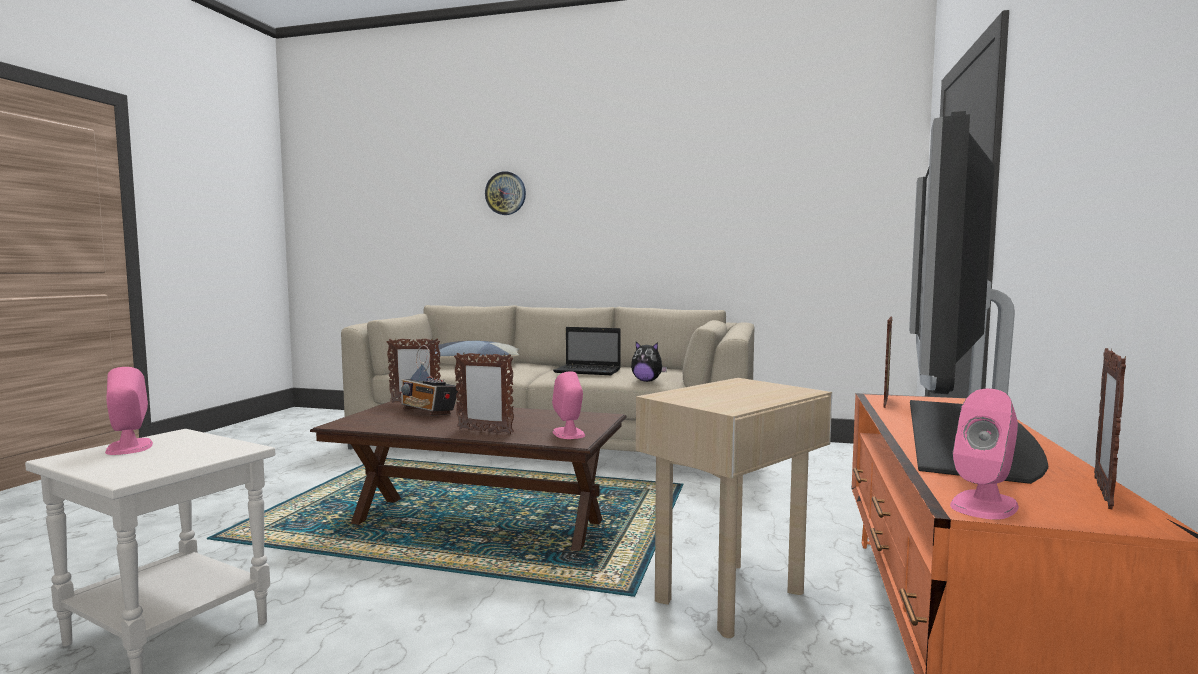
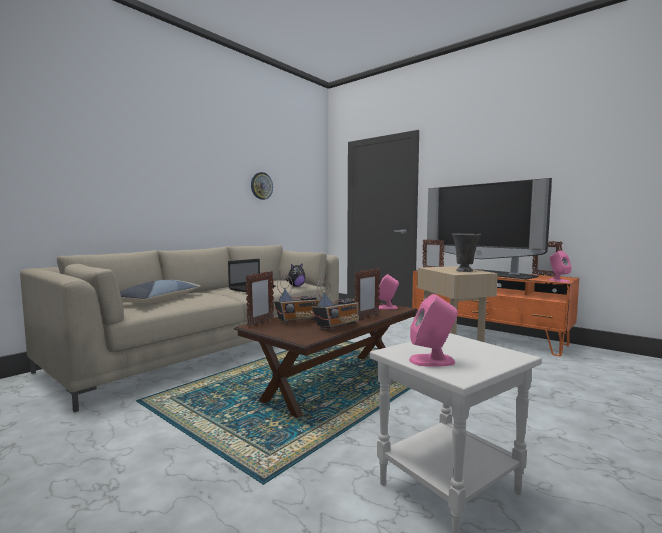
camera: 65 degrees left, 0 degrees up
(408, 427) = (337, 327): none -> radio
(505, 193) = (113, 155): wall clock -> wall clock (261, 186)
(724, 398) = (465, 271): none -> grey vase

